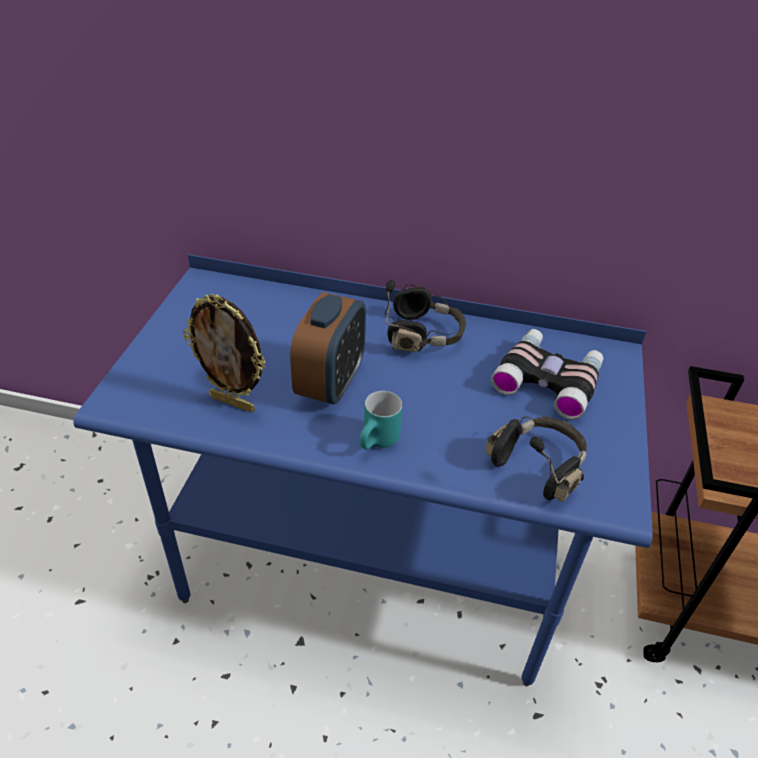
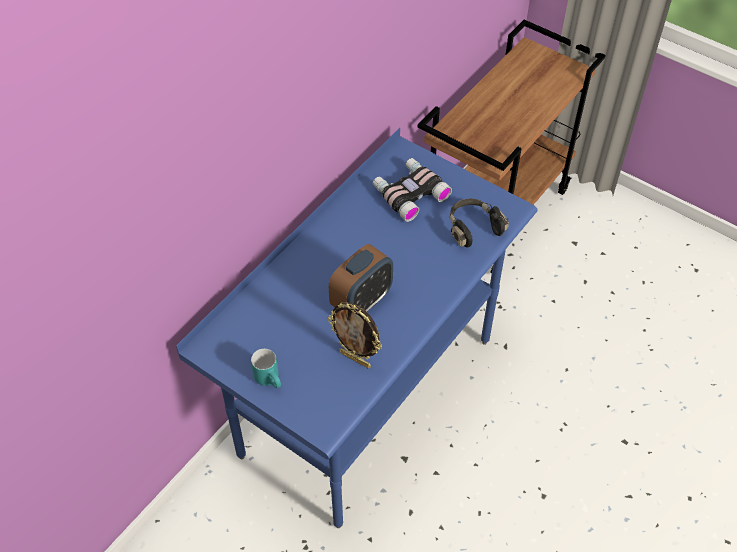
camera: 65 degrees left, 10 degrees up
(233, 402) = (356, 359): picture frame -> picture frame turned 75 degrees clockwise
(330, 383) = (361, 302): alarm clock -> alarm clock turned 90 degrees clockwise
(379, 443) = (425, 294): turquoise mug -> turquoise mug (271, 379)
(423, 335) = (338, 237): black headphones -> none

